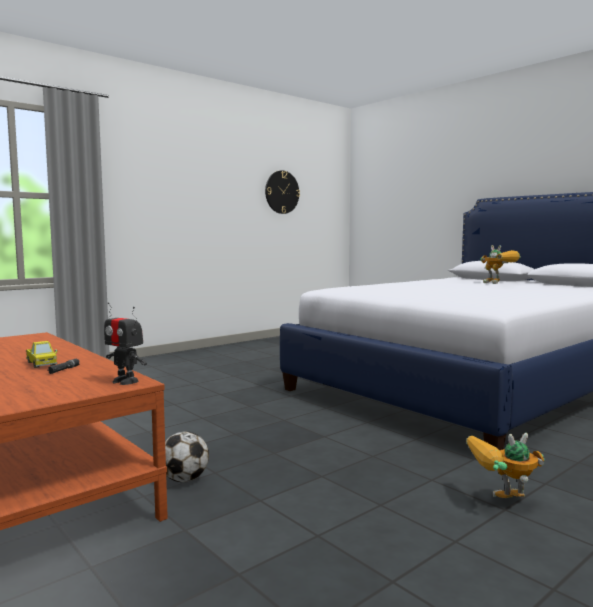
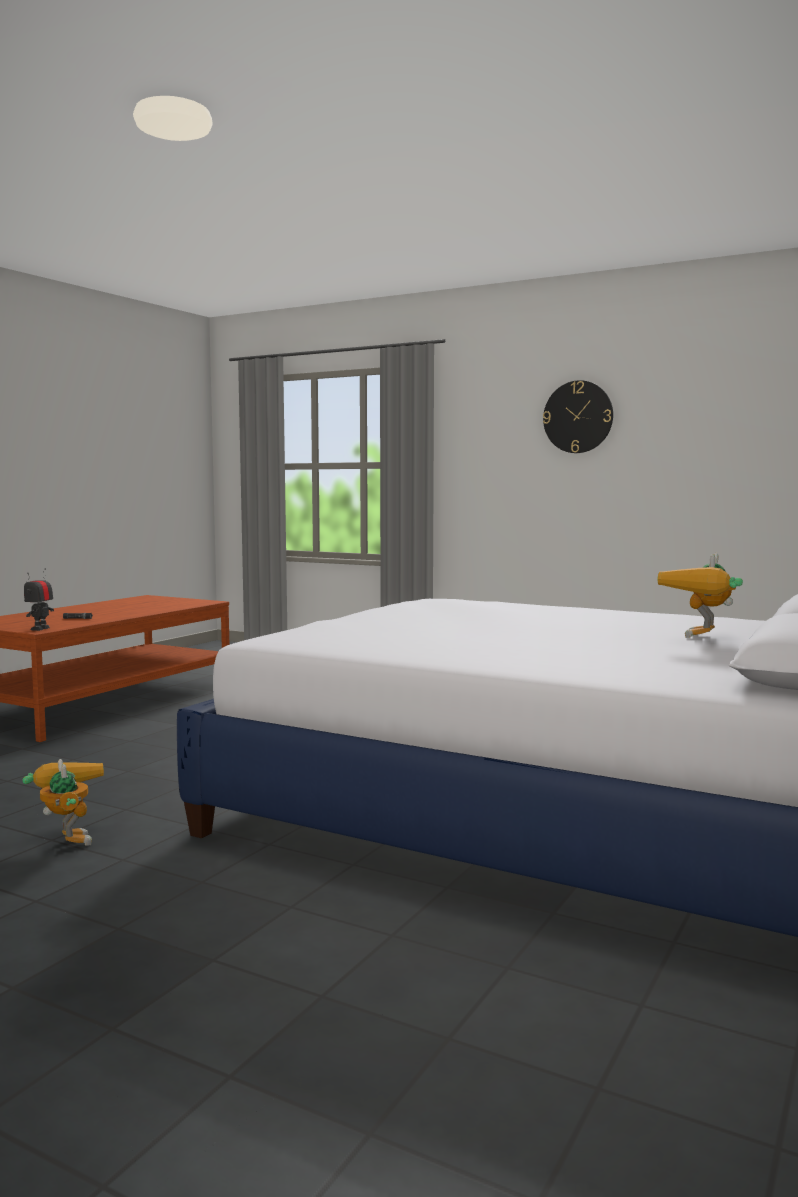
camera: 70 degrees right, 0 degrees up
(41, 364) = (96, 614): toy truck -> none
(184, 479) = (112, 735): football -> none
(282, 192) = (744, 434): wall clock -> wall clock (578, 417)

